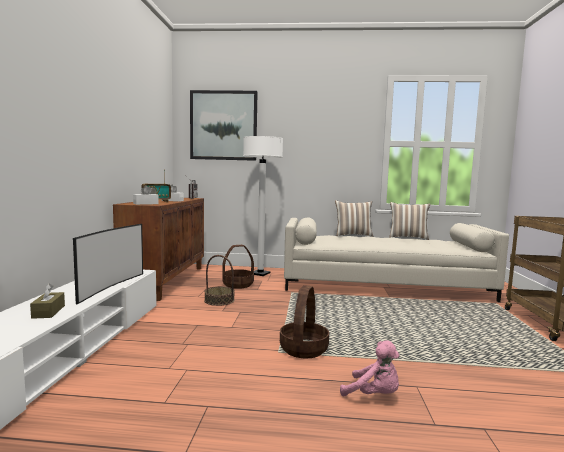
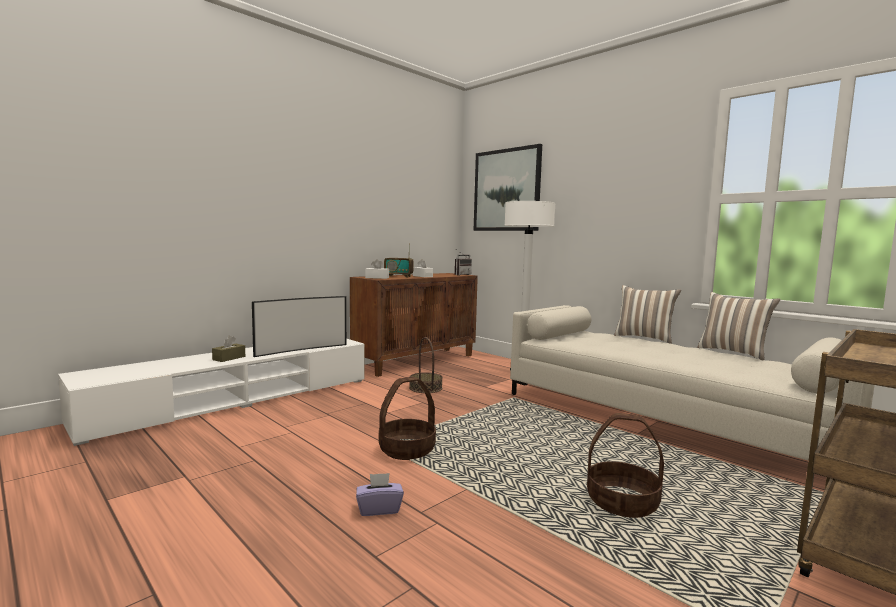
camera: 40 degrees right, 0 degrees up
(238, 285) = (474, 378): basket -> basket (621, 502)
(373, 395) = (379, 509): pink plush toy -> purple tissue box

